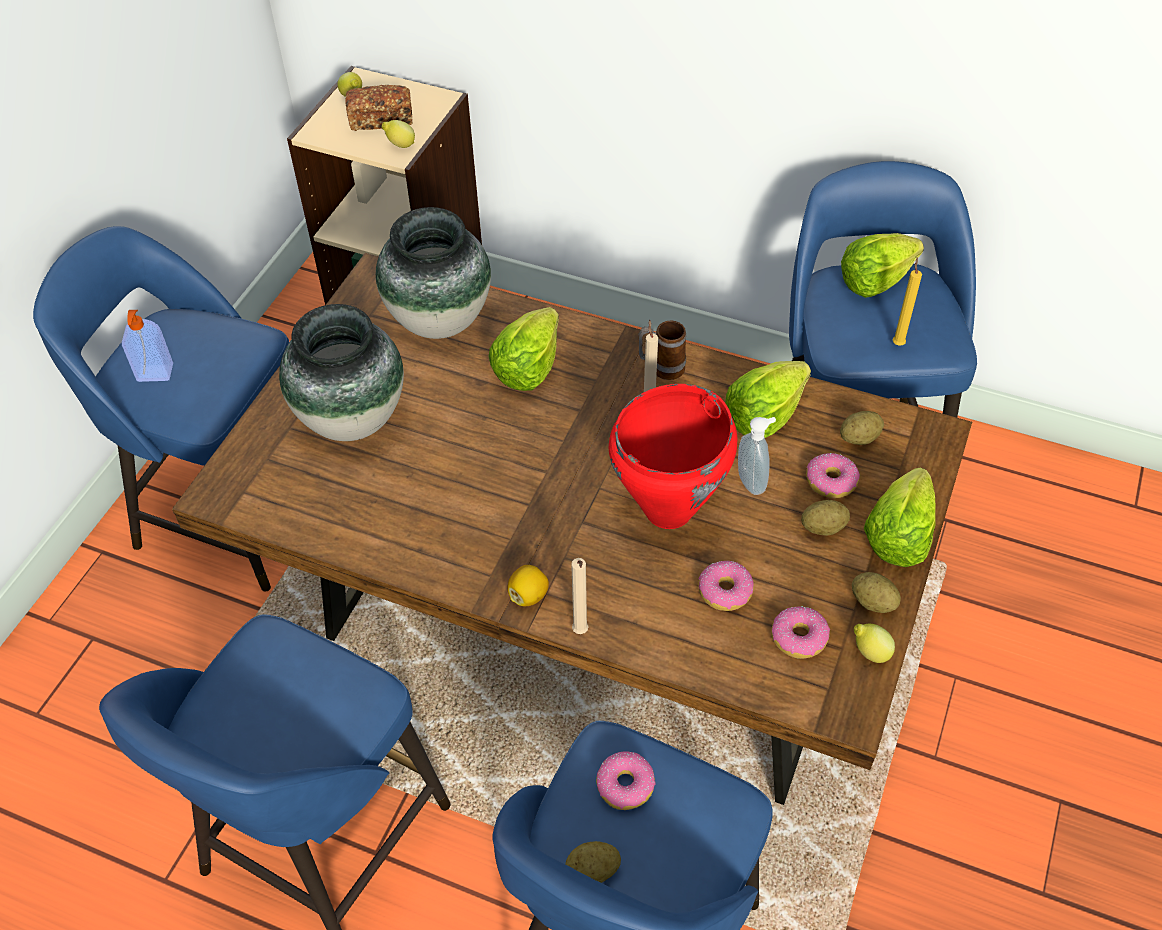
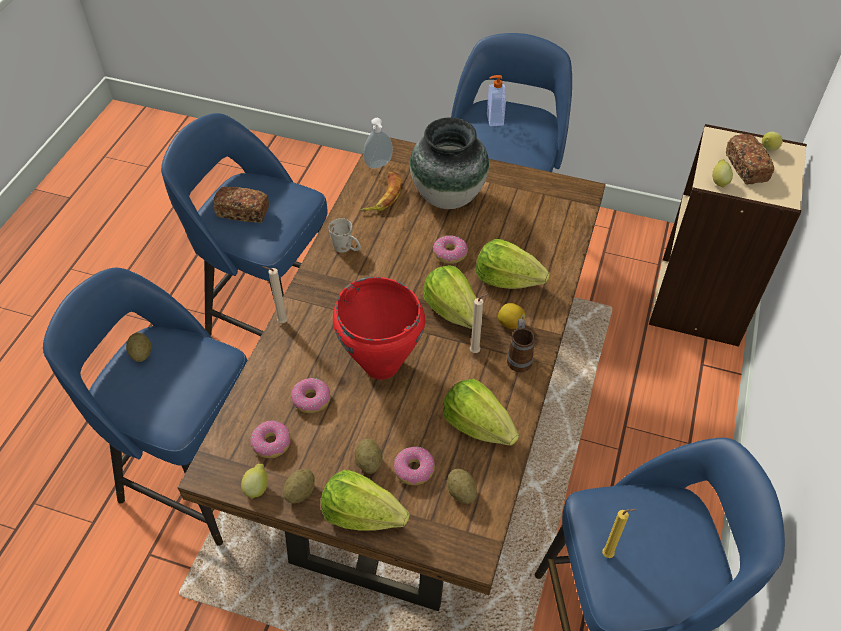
camera: 85 degrees right, 0 degrees up
(282, 730) = (243, 212): none -> bread
(330, 498) = (383, 196): none -> banana
(439, 320) = (546, 228): vase -> none
(439, 547) = (347, 248): none -> white mug
(529, 595) = (310, 294): lemon -> lemon (510, 323)
(625, 785) = (193, 367): donut -> donut (450, 253)
(752, 482) = (410, 417): soap dispenser -> soap dispenser (379, 165)
(875, 281) = (688, 539): lettuce -> lettuce (453, 311)

